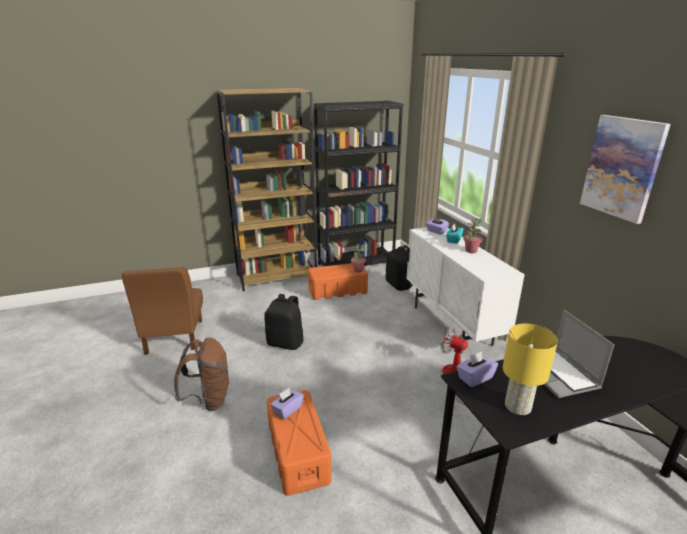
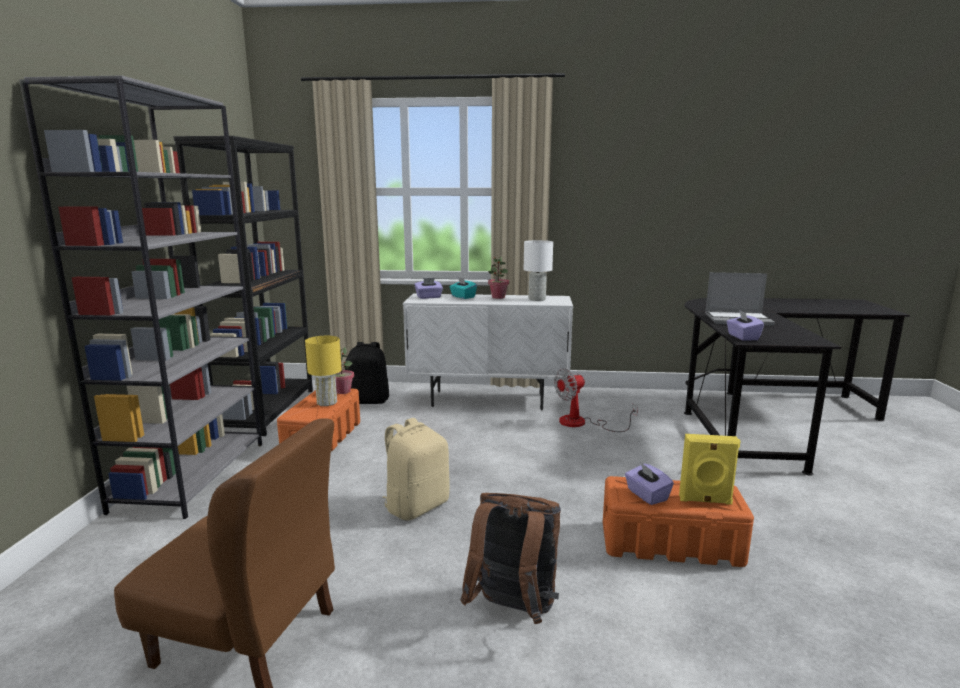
camera: 65 degrees left, 10 degrees down
(277, 276) = (192, 475): brown bookcase -> grey bookcase
(286, 343) = (416, 506): black backpack -> beige backpack
(293, 438) = (705, 500): none -> yellow speaker
(486, 264) = (536, 299): none -> white table lamp
(517, 406) = (783, 335): yellow table lamp -> yellow table lamp (326, 402)
(622, 167) = (633, 170): picture -> none

